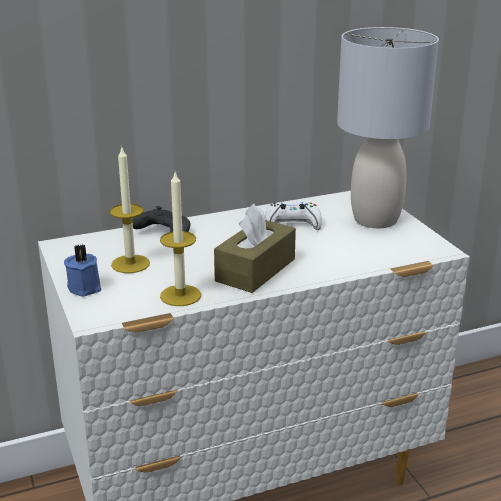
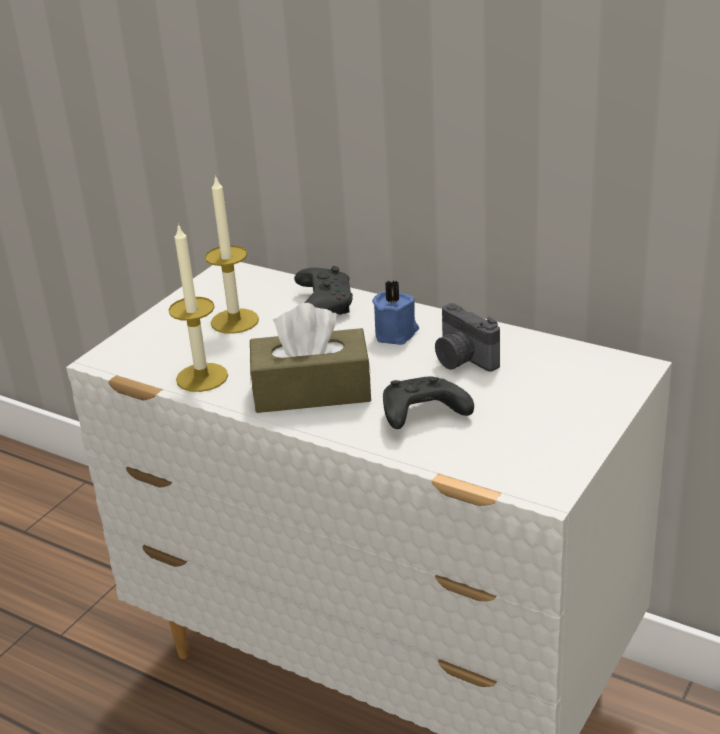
camera: 55 degrees right, 5 degrees up
(85, 287) = (160, 324): blue candle -> blue candle (397, 333)
(292, 224) = (462, 360): white game controller -> camera
(330, 252) = (421, 415): none -> black game controller
(376, 220) = (565, 407): grey table lamp -> none

